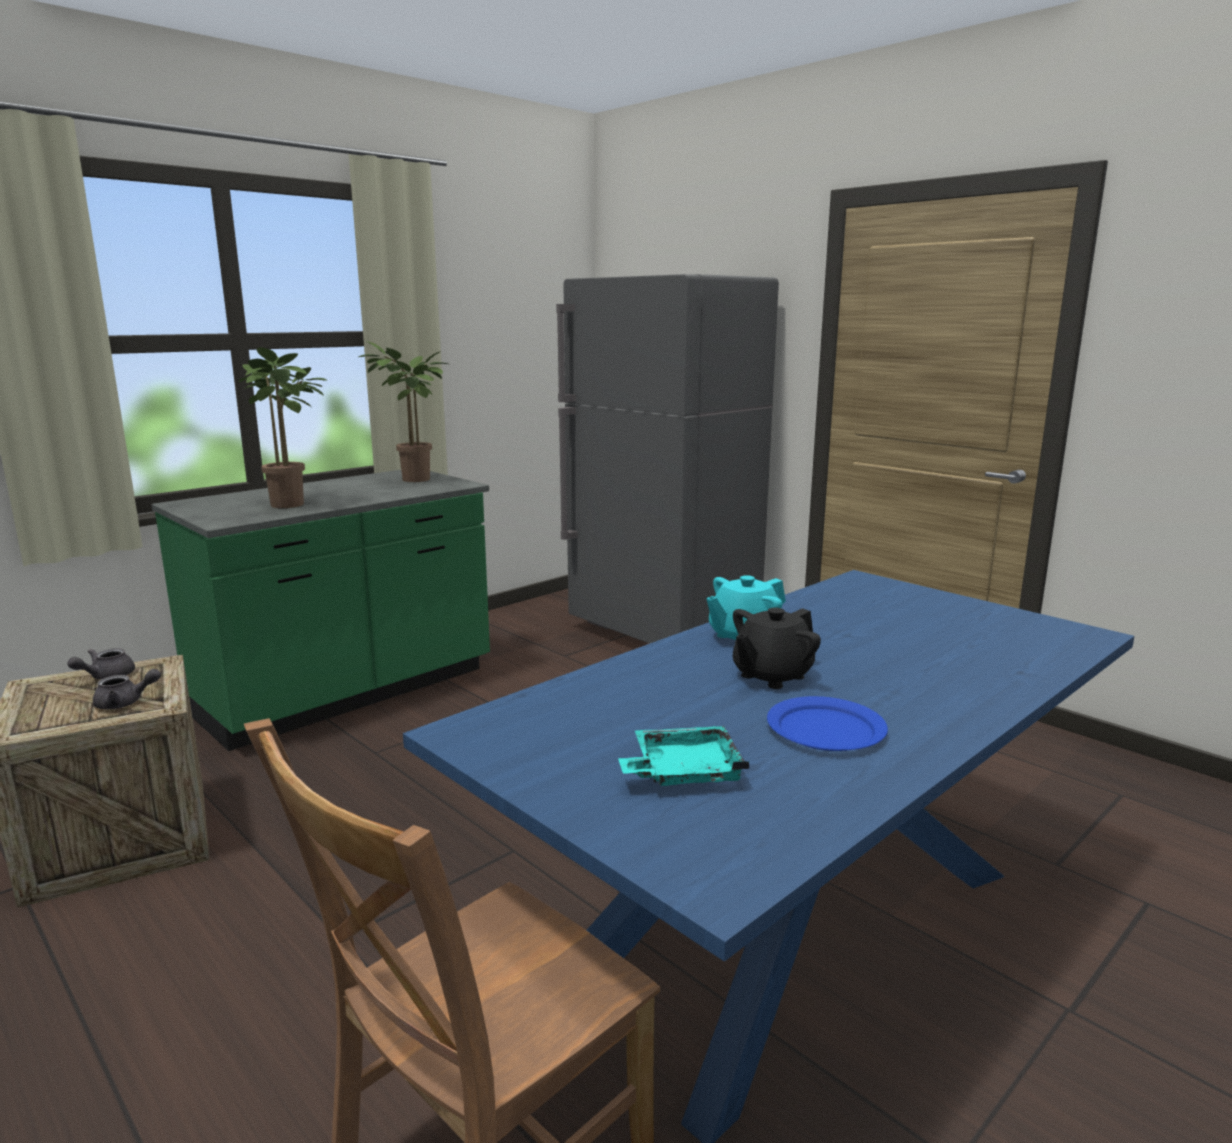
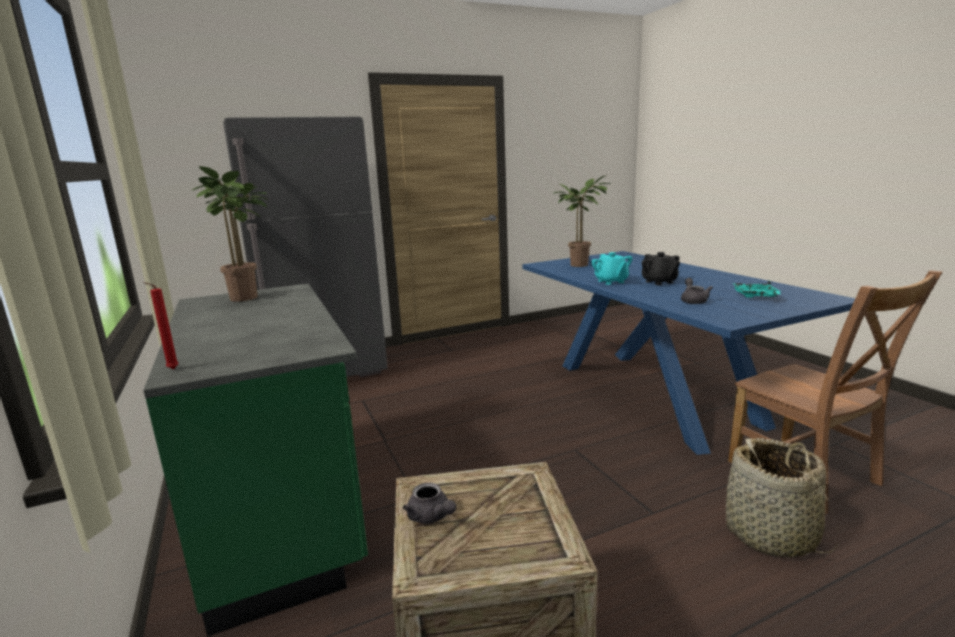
camera: 70 degrees left, 0 degrees up
(125, 703) = (513, 494): grey teapot -> grey teapot (693, 300)
(190, 500) = (171, 369): none -> red candle
(274, 1078) = (771, 534): none -> basket
(292, 505) = (287, 328): potted plant -> potted plant (580, 264)
(826, 729) = (711, 281): blue plate -> none

